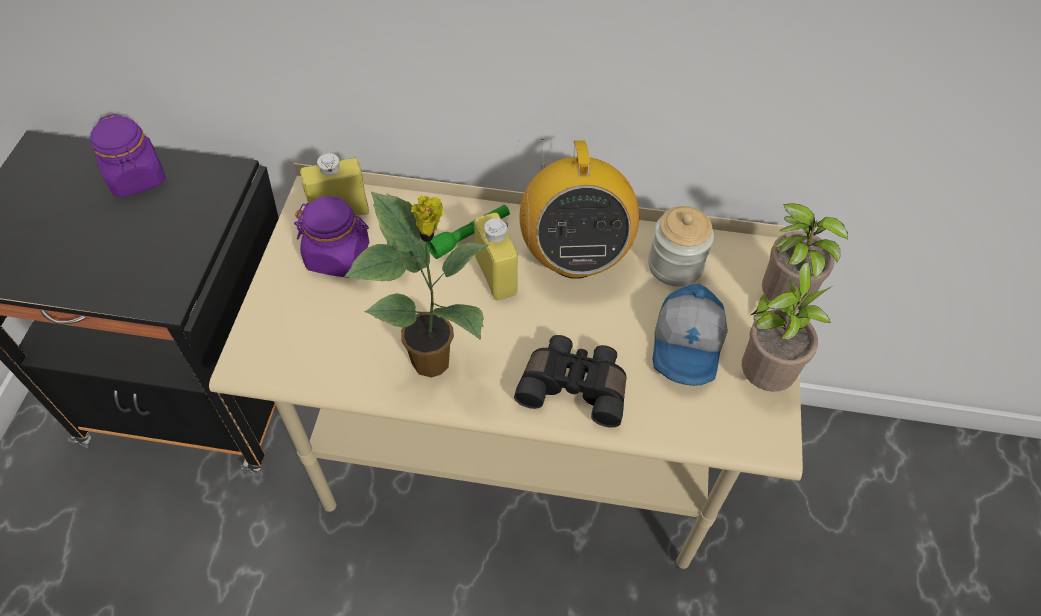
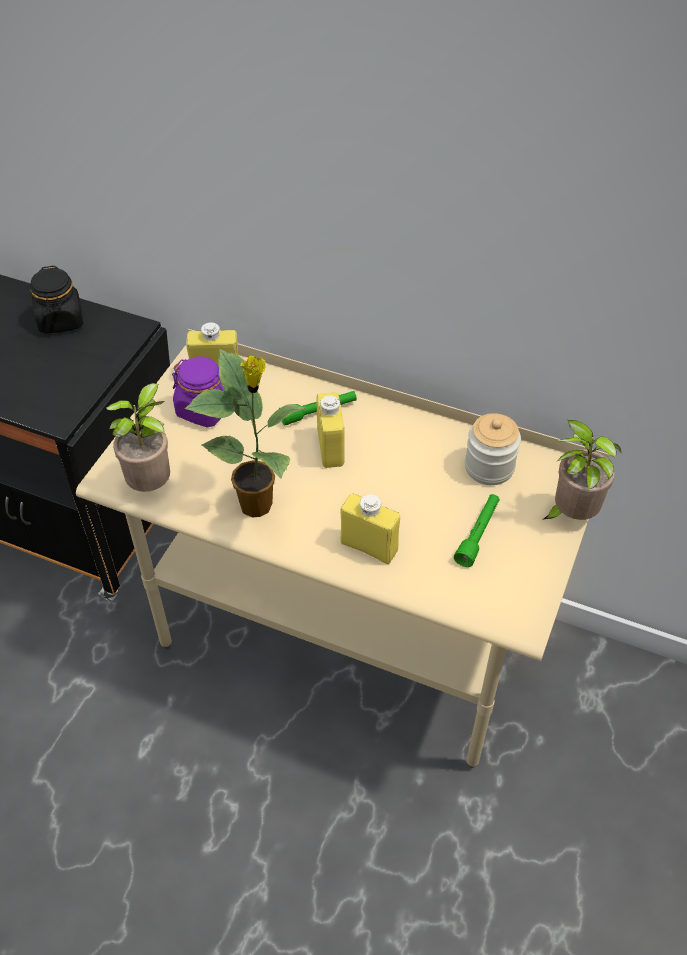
camera: 15 degrees right, 5 degrees down
(137, 177) = (61, 320): purple jar -> black jar
(574, 256) = (402, 444): radio -> none
(574, 386) = (369, 546): black binoculars -> yellow bottle
(688, 346) = (478, 534): cap -> green flashlight
(763, 376) = (536, 571): potted plant -> potted plant (153, 485)

